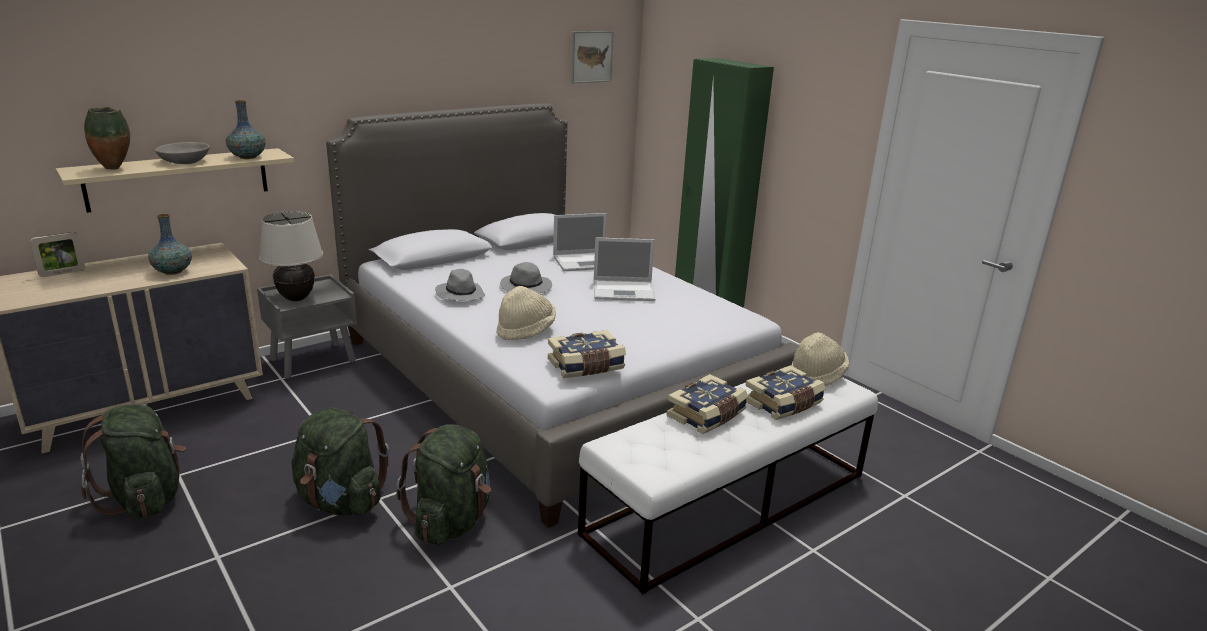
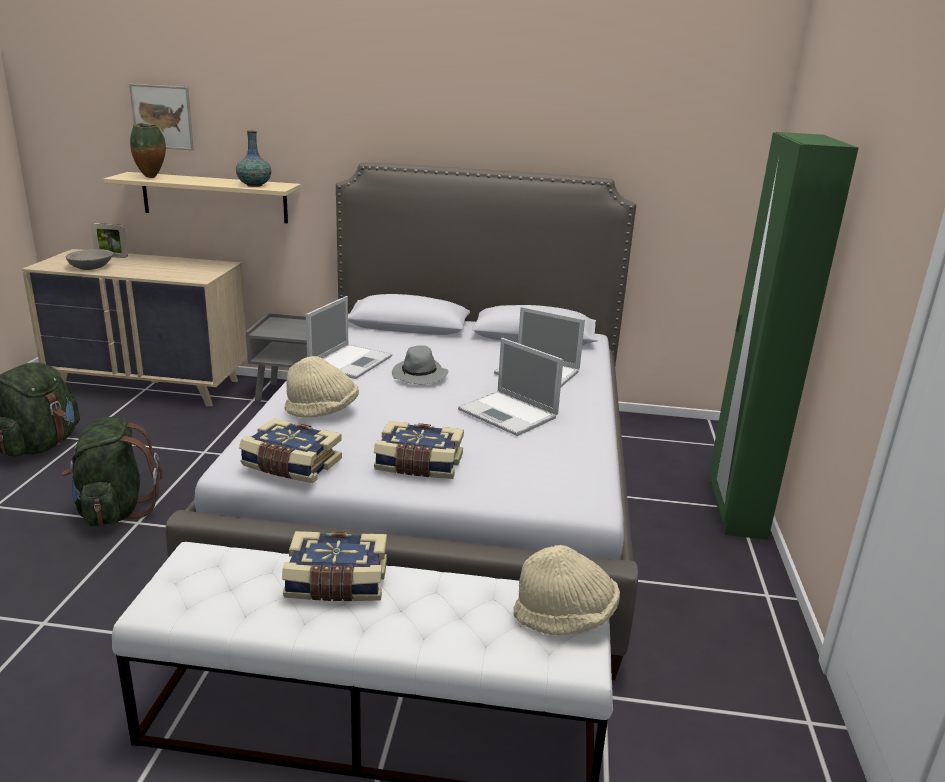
camera: 45 degrees right, 0 degrees up
(173, 272) = (162, 273): vase -> none
(185, 161) = (206, 181): grey bowl -> grey bowl (91, 267)
(296, 298) = (278, 329): beige table lamp -> none
(451, 521) = (141, 571): green backpack -> none
(460, 295) = (351, 361): grey hat -> laptop
(591, 56) = (697, 128): picture -> picture (162, 117)
(784, 404) = (446, 623): book -> book (418, 465)

